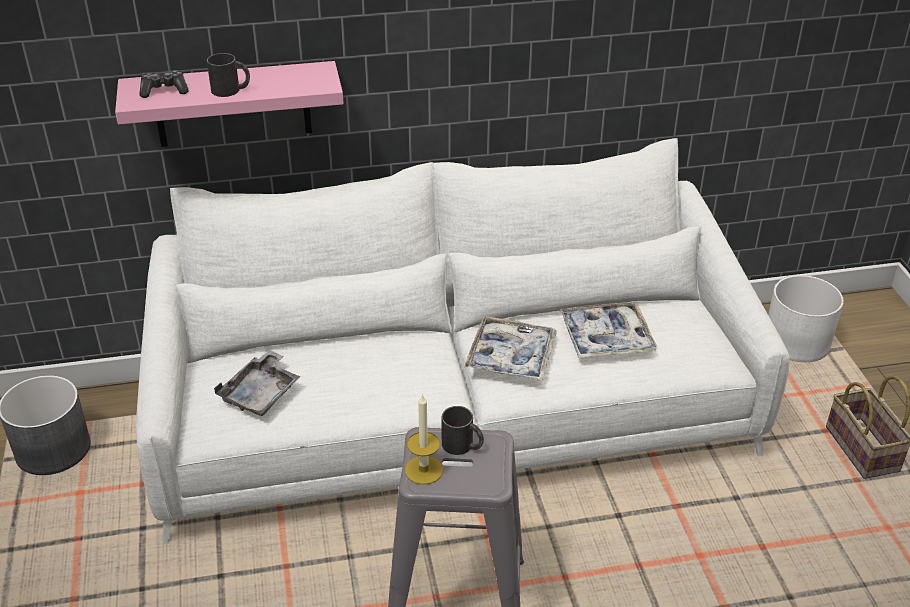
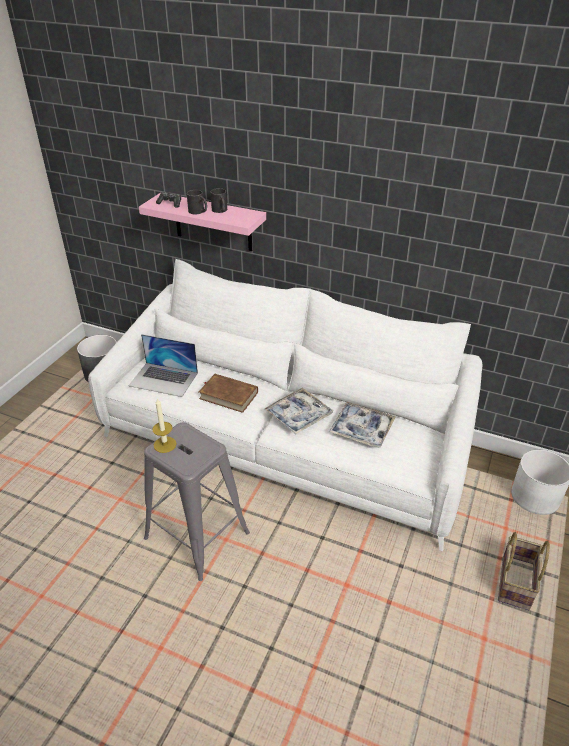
camera: 35 degrees right, 0 degrees up
(261, 393) = (164, 379): grey tray -> laptop
(386, 373) = (228, 395): none -> brown book
(463, 446) = (195, 442): black mug -> black mug (220, 210)

